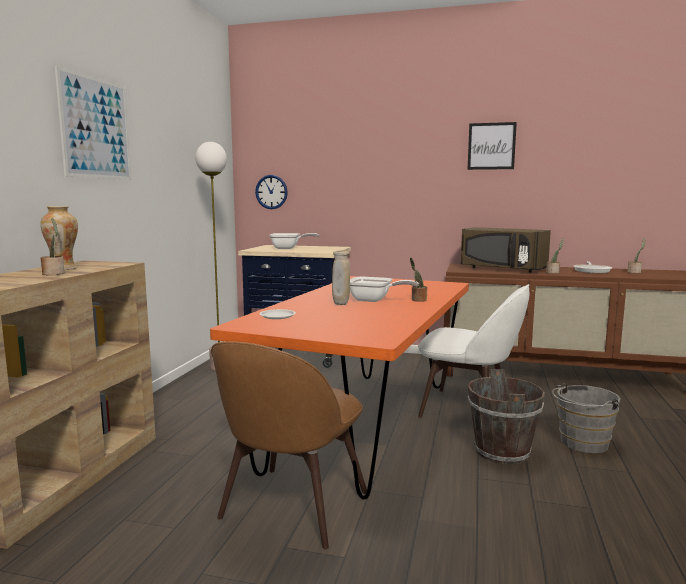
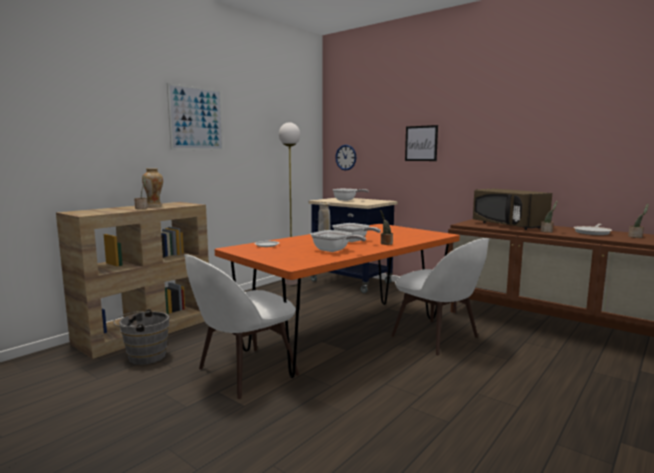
camera: 25 degrees right, 0 degrees up
(291, 508) = (244, 373): brown chair -> white chair
(381, 315) = (334, 250): none -> frying pan
(491, 146) = (511, 117): picture -> picture (421, 143)
(501, 452) = (426, 371): brown bucket -> none
(581, 443) = (503, 379): grey bucket -> grey bucket (144, 356)

